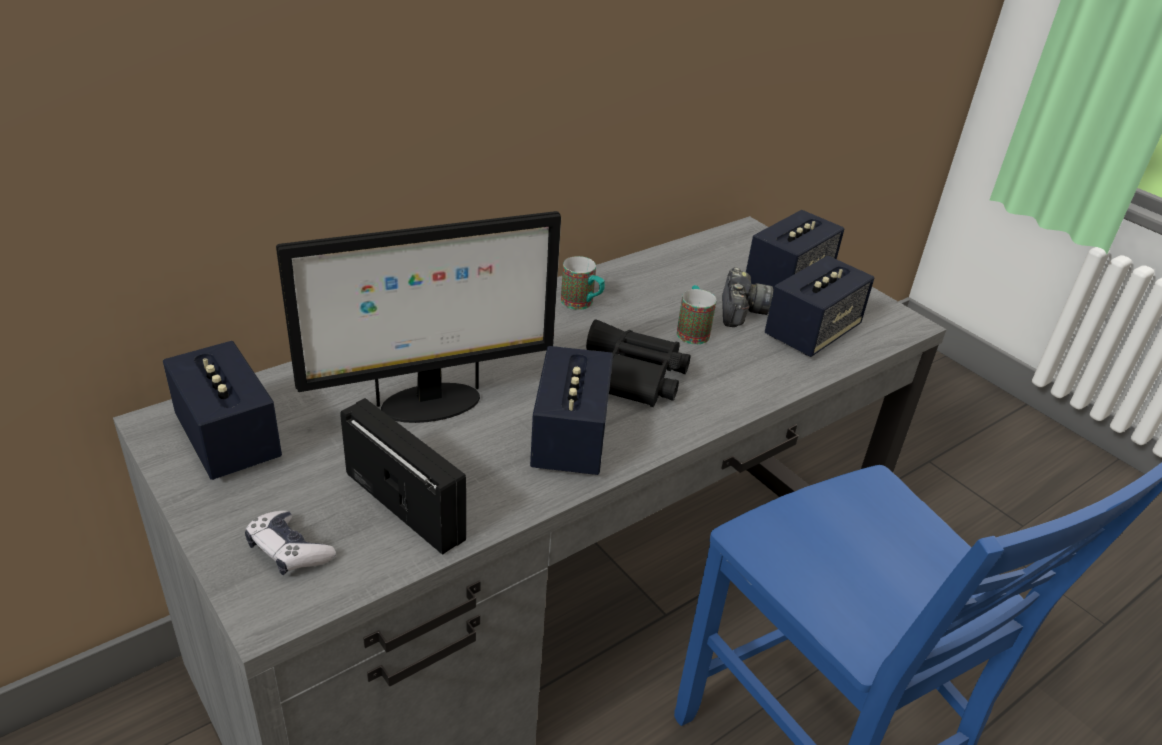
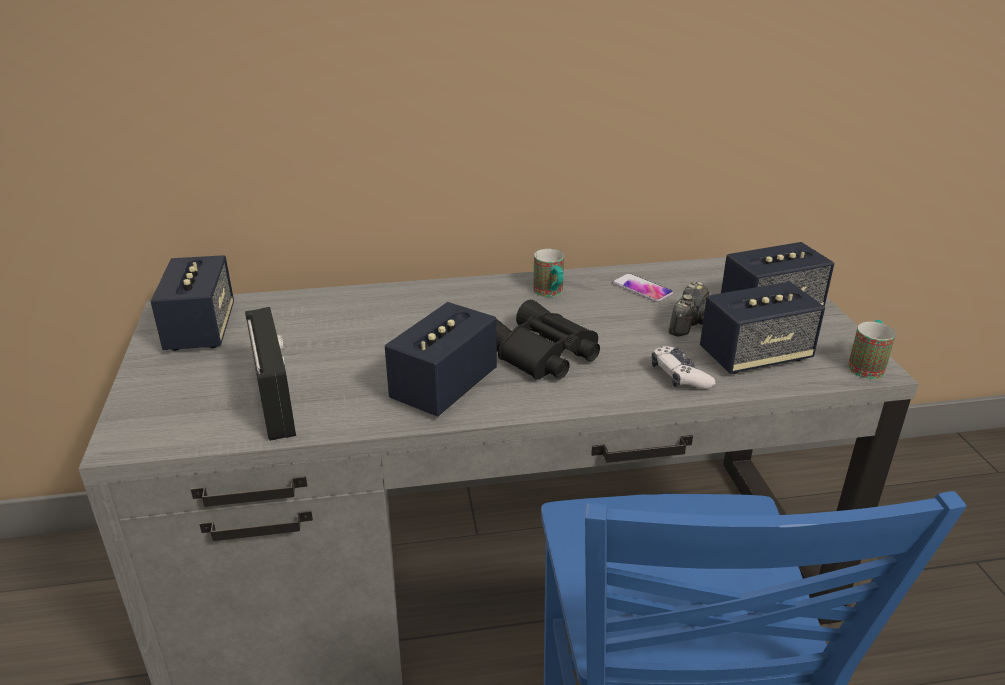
camera: 30 degrees right, 5 degrees down
(289, 551) = (171, 408): game controller -> game controller (679, 376)
(429, 404) = (359, 338): monitor -> none
(662, 280) = (642, 288): none -> phone
(692, 330) = (633, 331): mug -> mug (867, 365)

